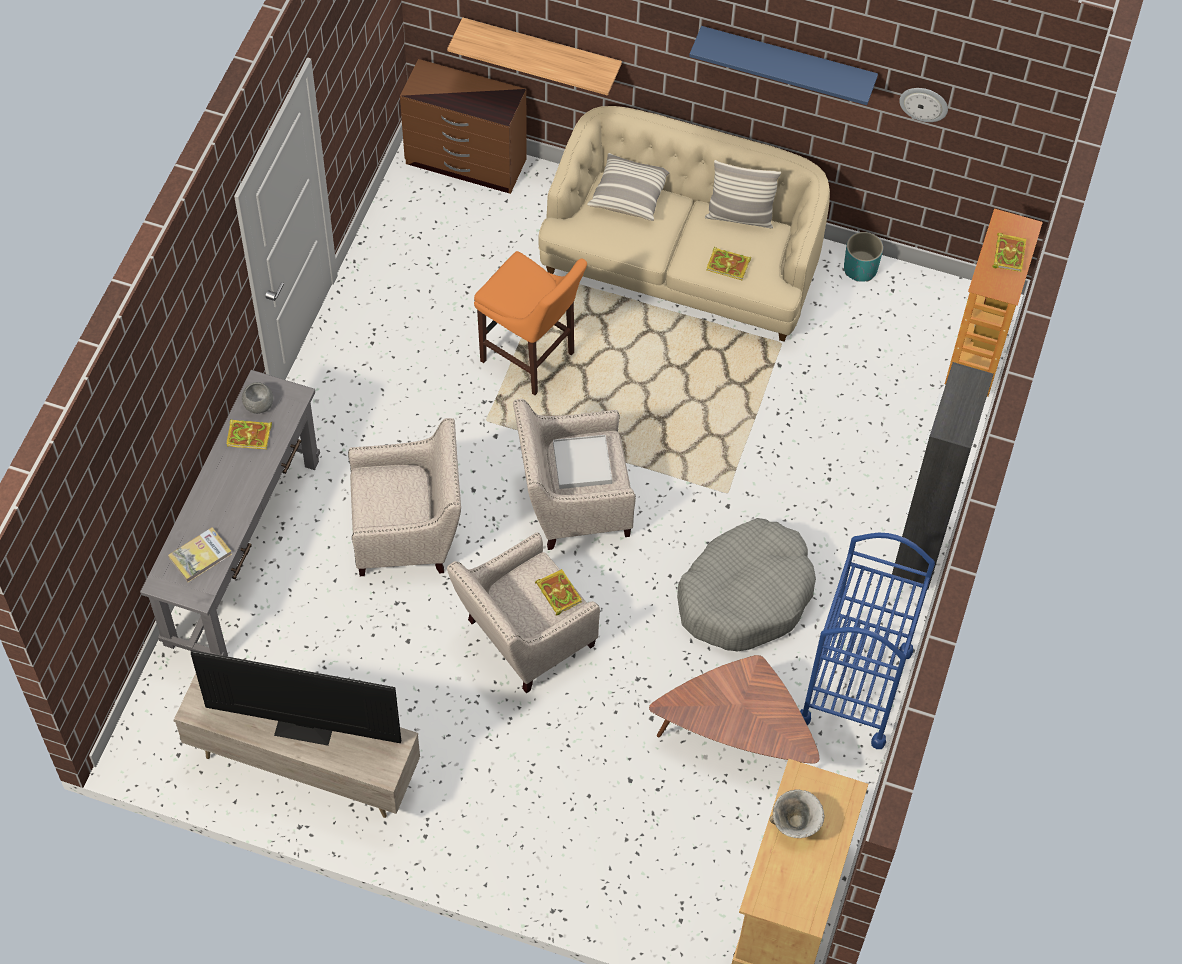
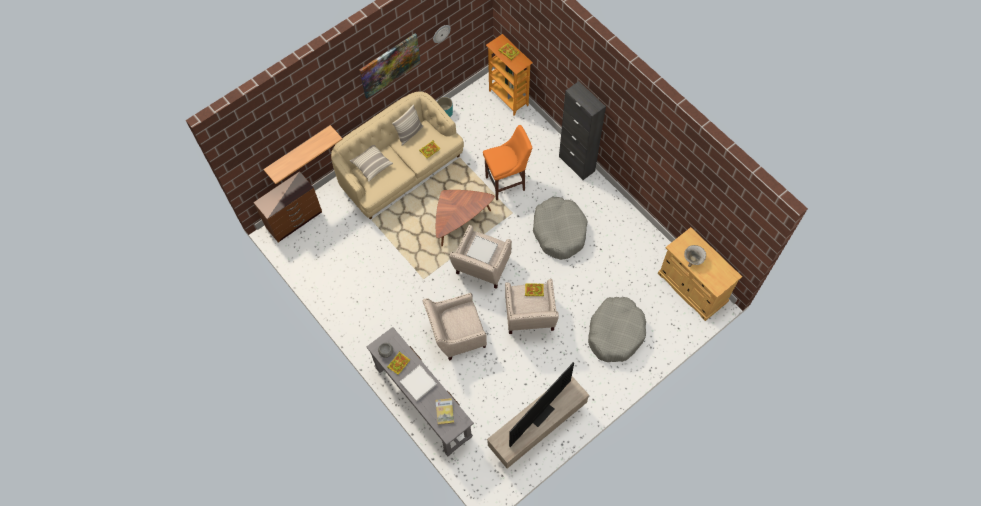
camera: 55 degrees left, 5 degrees up
(230, 486) = (418, 383): none -> white tray
(409, 533) = (456, 335): beige armchair -> beige armchair turned 135 degrees counterclockwise
(531, 360) = (406, 247): orange stool -> orange stool (507, 183)
(593, 806) = (615, 332): none -> grey dog bed
(736, 736) = (616, 267): brown coffee table -> brown coffee table (459, 221)
(787, 62) = (389, 65): blue shelf -> picture
(855, 686) = (619, 217): blue cart -> none

